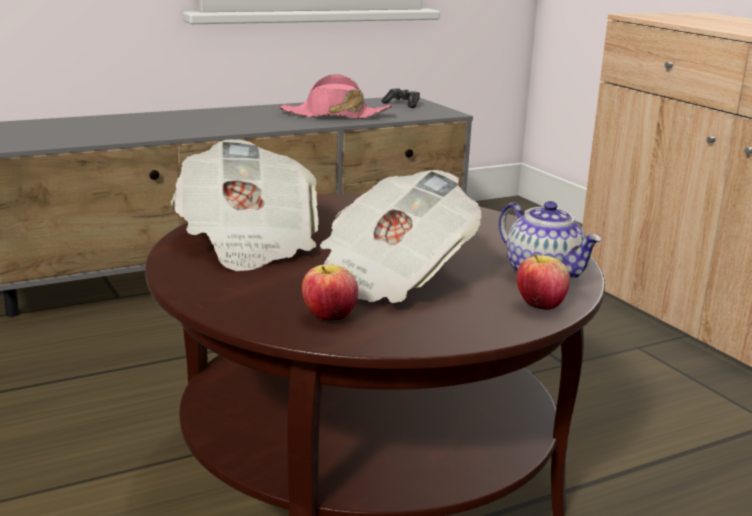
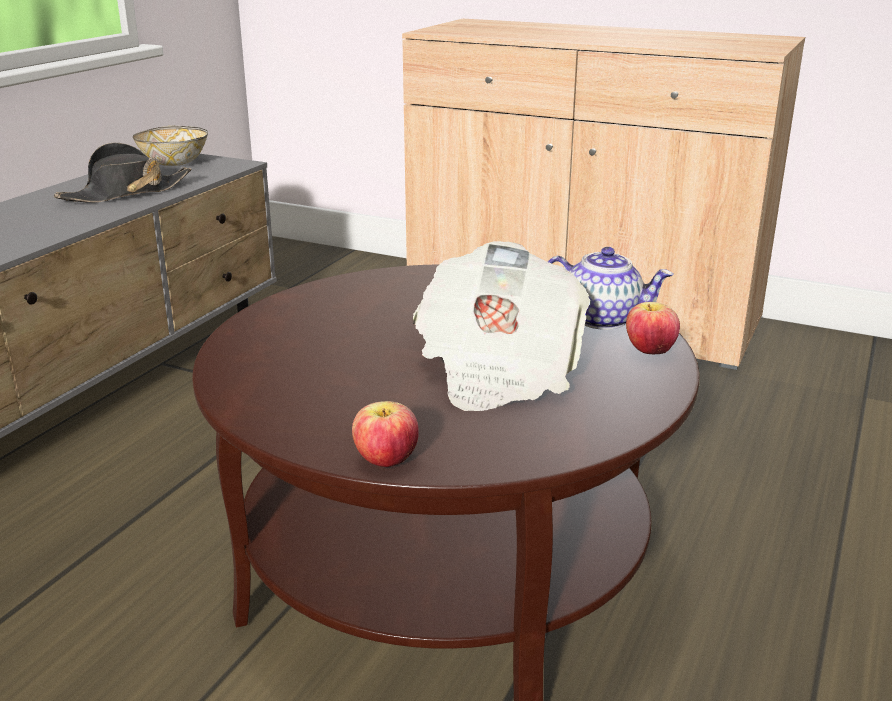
camera: 35 degrees left, 5 degrees up
(247, 243) = (305, 377): newspaper -> none
(329, 317) = (521, 430): apple -> apple (386, 461)
(334, 115) = (126, 193): pink hat -> black hat
(402, 104) = (175, 163): game controller -> bowl

